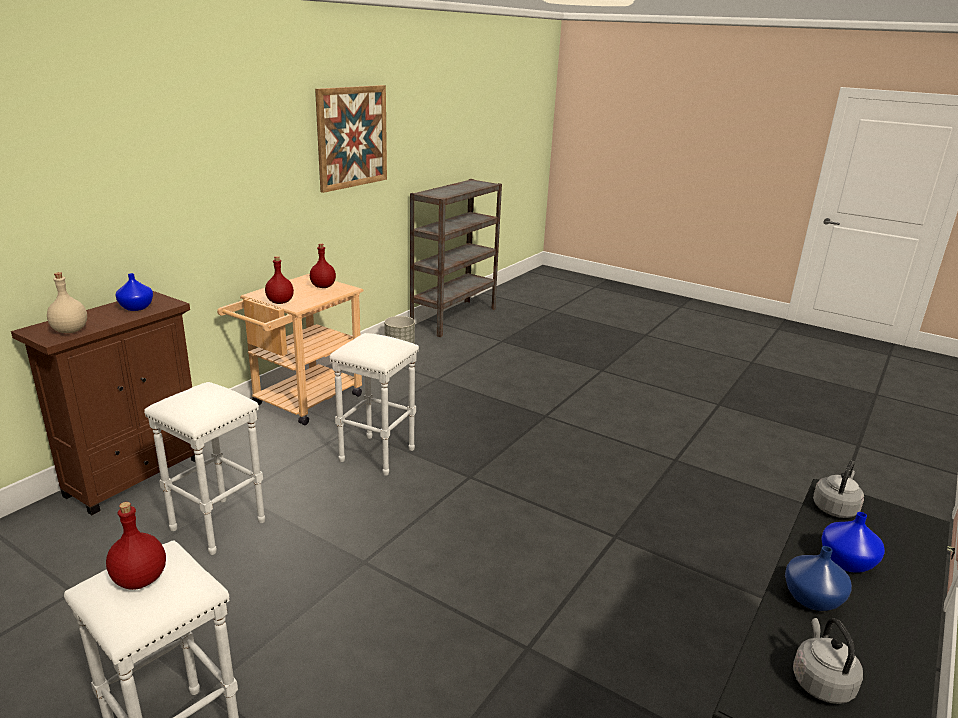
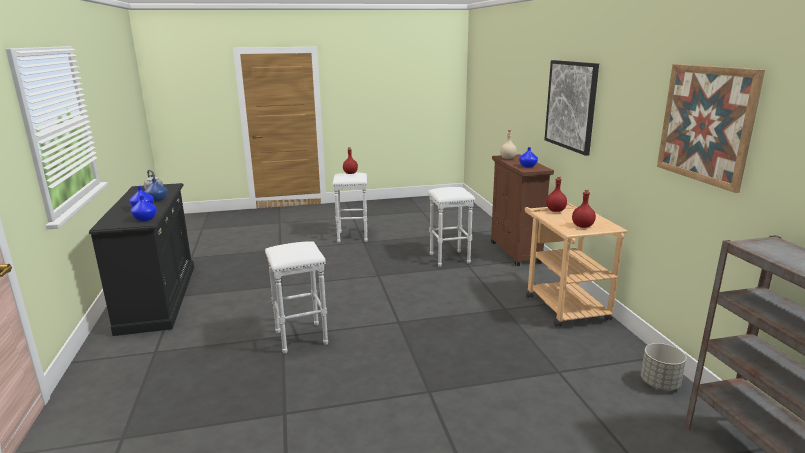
camera: 135 degrees right, 5 degrees down
(152, 176) = (571, 105): none -> picture
(379, 454) = (461, 306): white stool -> white stool (300, 338)
(835, 508) = (145, 219): grey kettle -> blue vase

